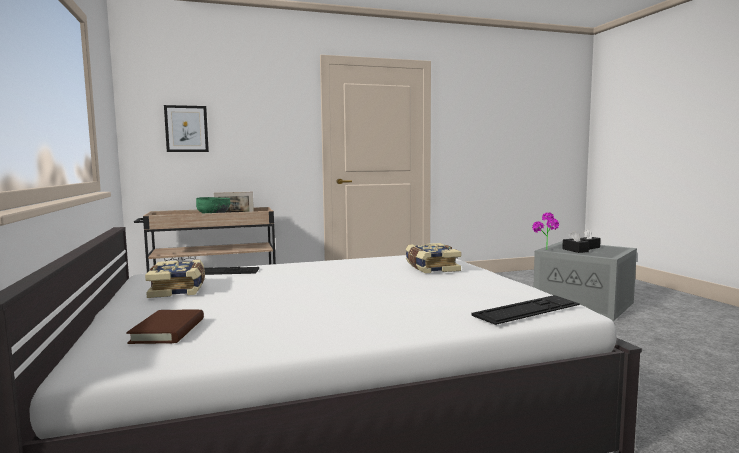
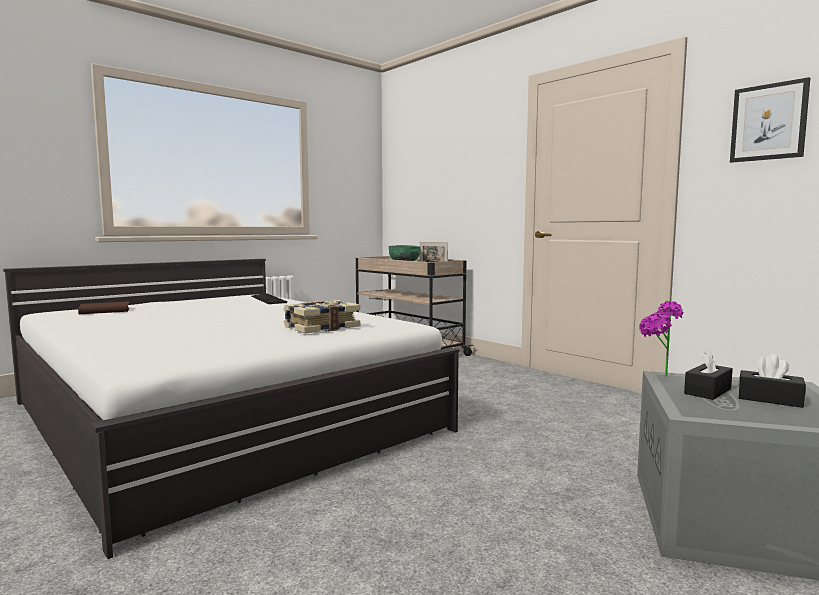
camera: 65 degrees right, 0 degrees up
(179, 289) = (209, 302): book -> none
(186, 129) = (418, 181): picture -> picture (768, 122)
(527, 310) = (126, 354): keyboard -> none

